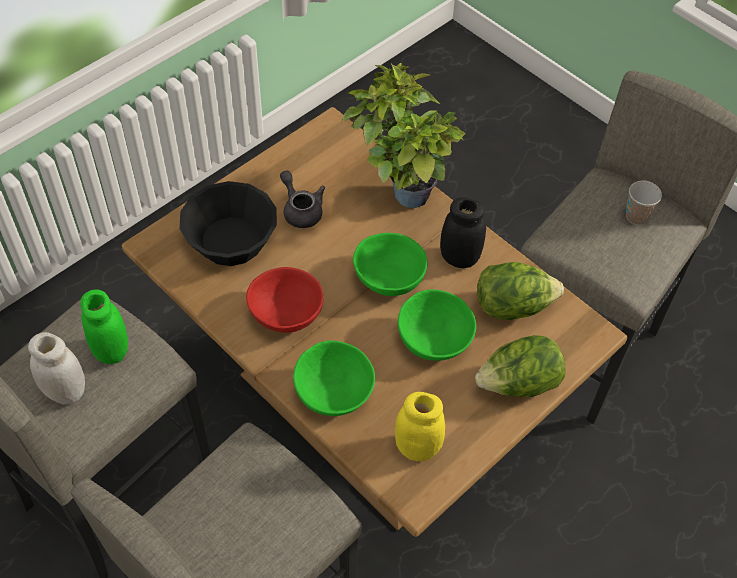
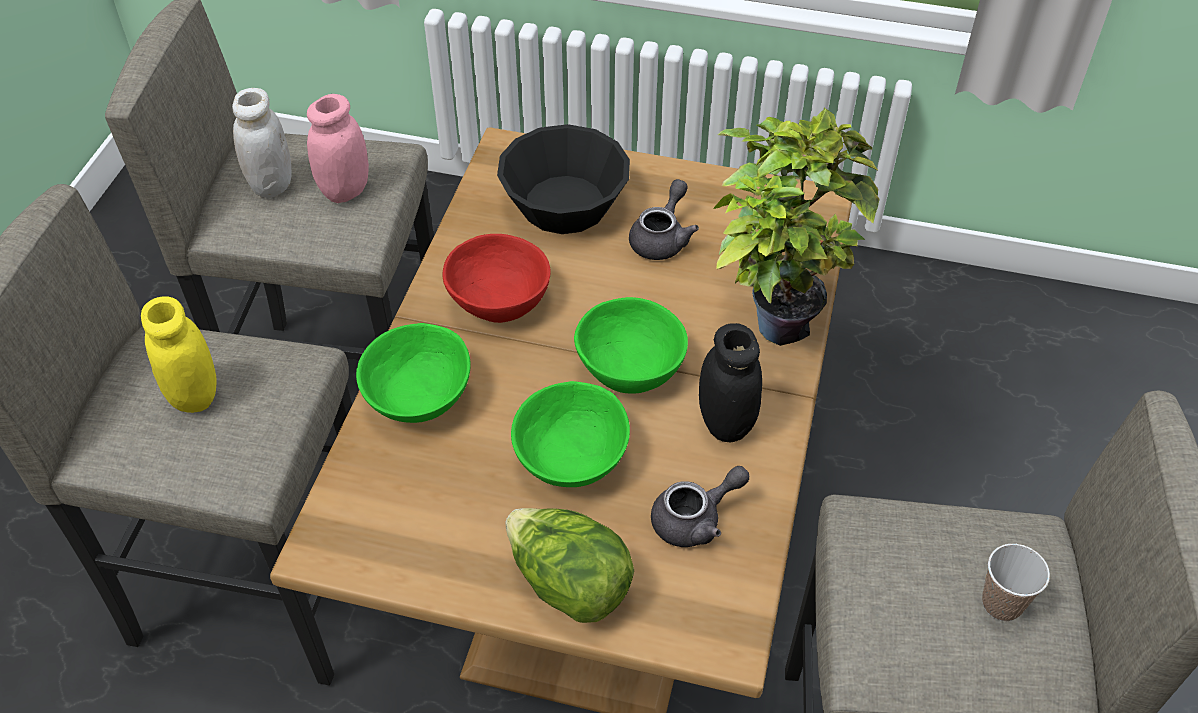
camera: 60 degrees right, 5 degrees down
(111, 350) = (345, 190): green jar -> pink jar
(417, 447) = (393, 517): yellow jar -> yellow jar (194, 395)
(513, 306) = (695, 519): lettuce -> grey teapot

